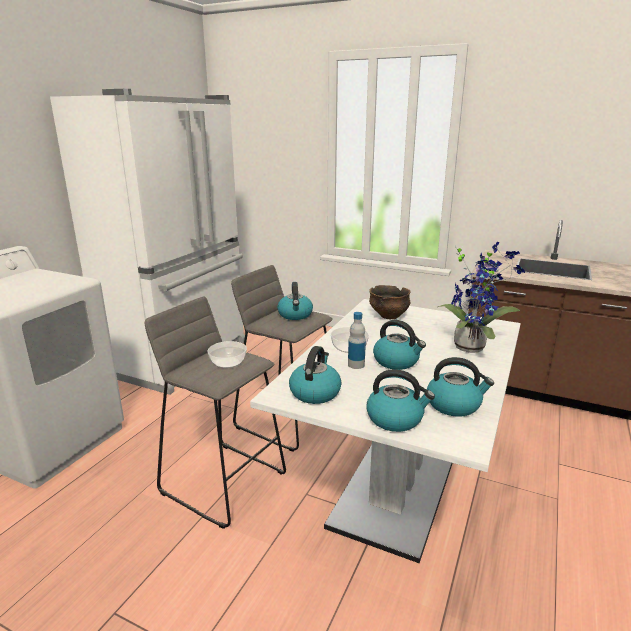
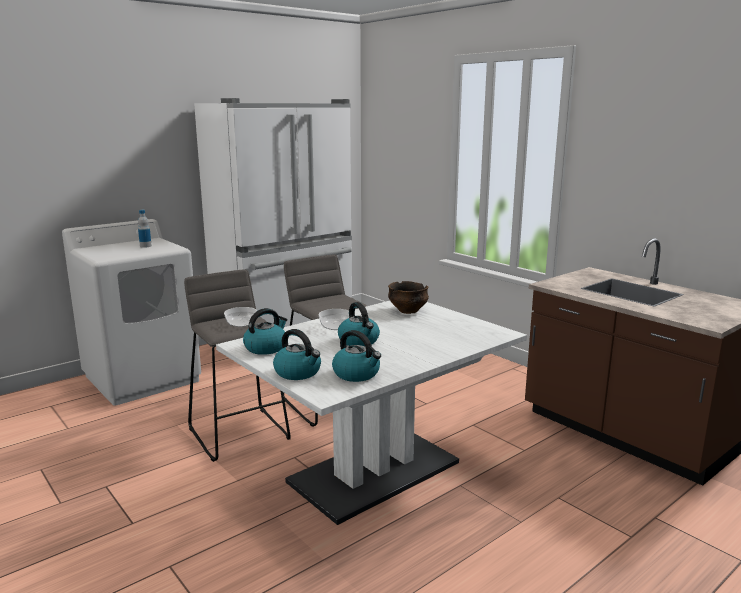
camera: 25 degrees right, 5 degrees down
(295, 315) = (338, 301): kettle -> none
(356, 365) = (323, 337): bottle -> bottle (145, 246)
(472, 346) = (443, 342): potted plant -> none

